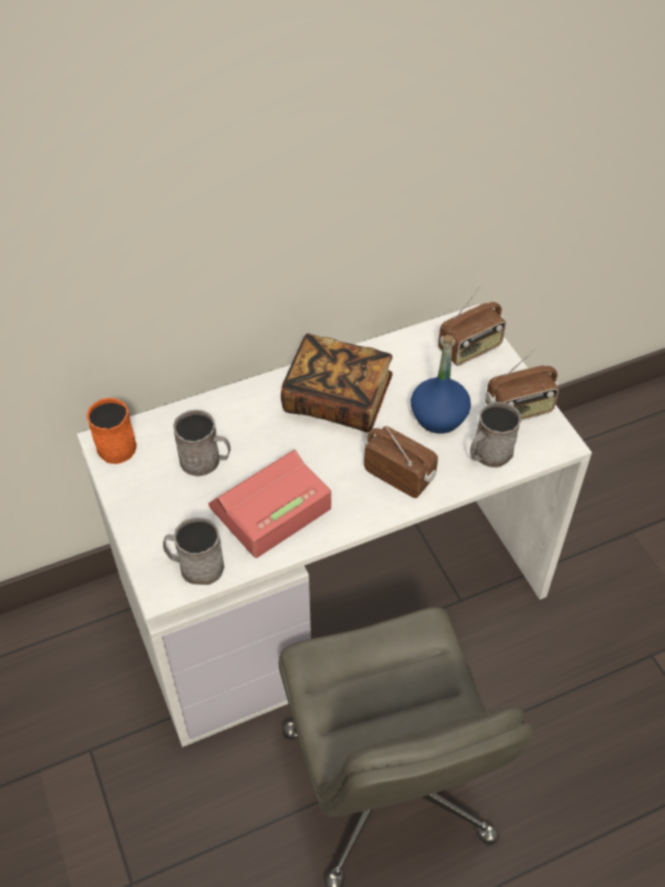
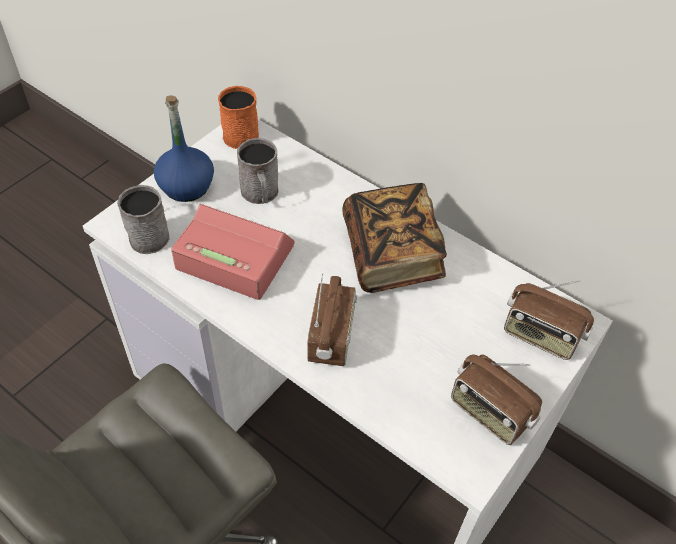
camera: 60 degrees right, 0 degrees up
(438, 417) = (427, 342): blue bottle -> blue bottle (186, 186)
(488, 455) = (407, 406): grey mug -> none

